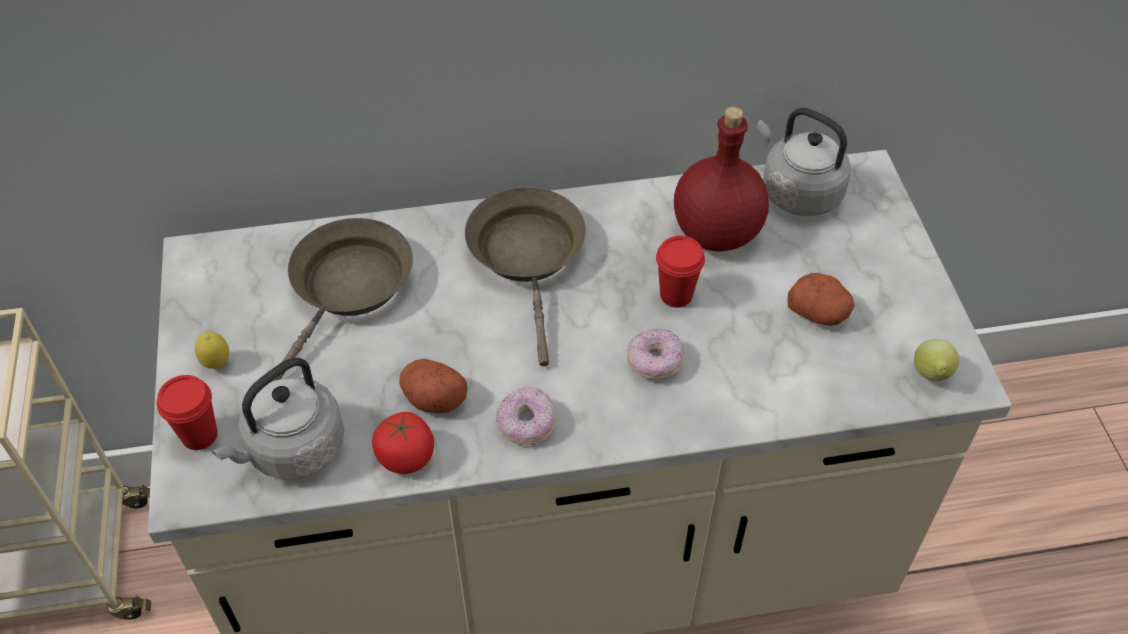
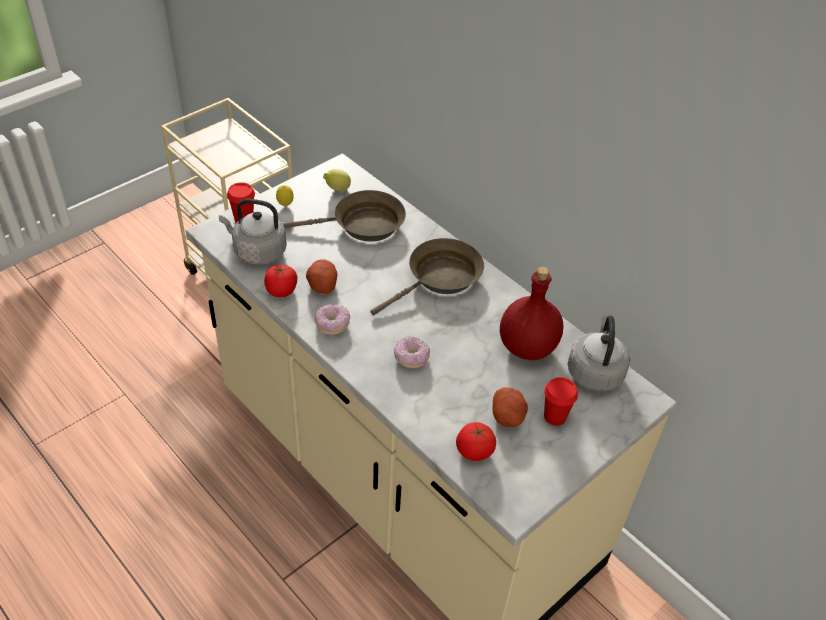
camera: 55 degrees right, 5 degrees down
(676, 295) = (465, 348): red cup -> red cup (554, 416)
(855, 375) = (474, 451): none -> tomato
(930, 376) = (504, 488): lemon -> lemon (337, 190)

